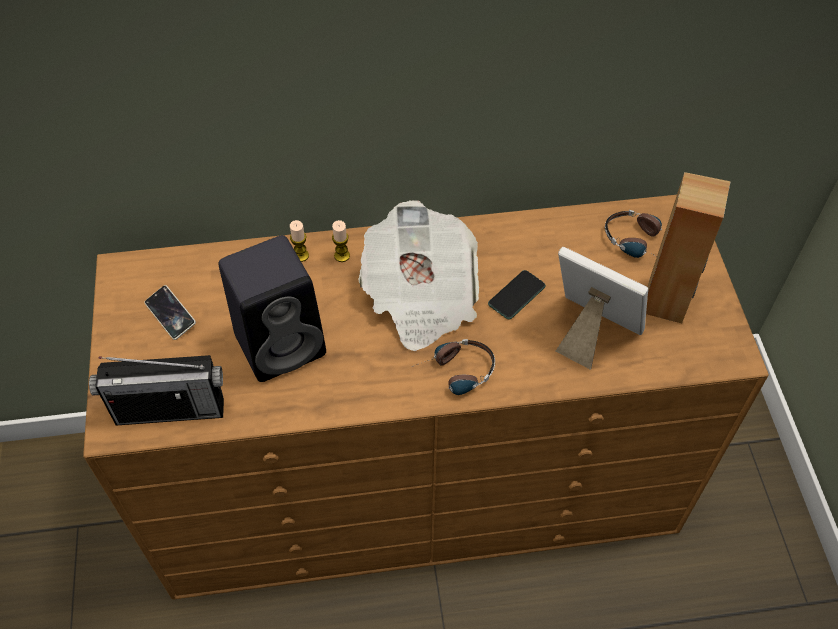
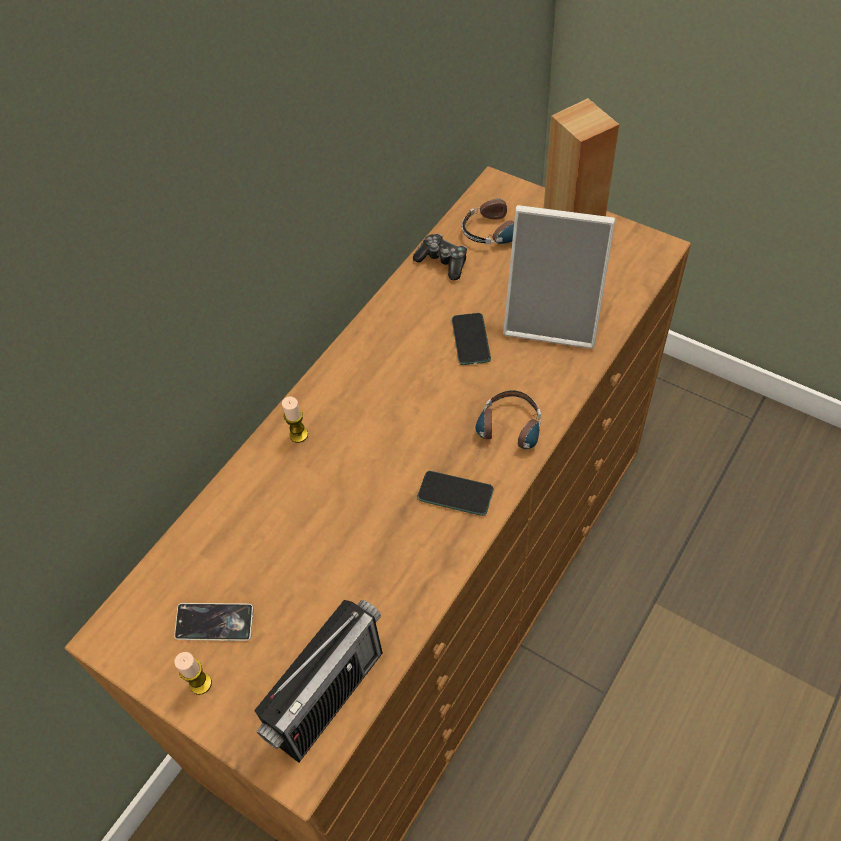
camera: 45 degrees left, 0 degrees up
(283, 343) = (347, 546): black speaker -> none
(301, 255) = (264, 466): candle -> candle (200, 683)
(377, 376) = (455, 494): none -> phone
(420, 297) = (404, 406): newspaper -> none
(570, 230) = (443, 262): none -> game controller
(590, 333) = (554, 318): picture frame -> picture frame turned 150 degrees counterclockwise

